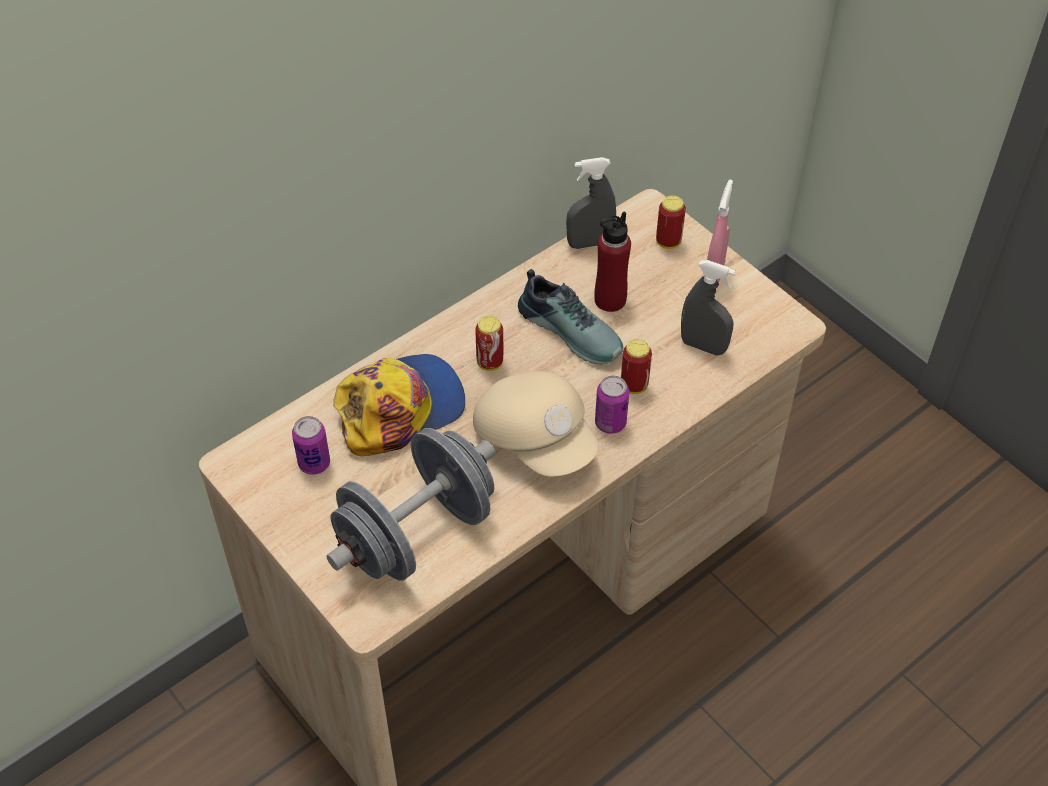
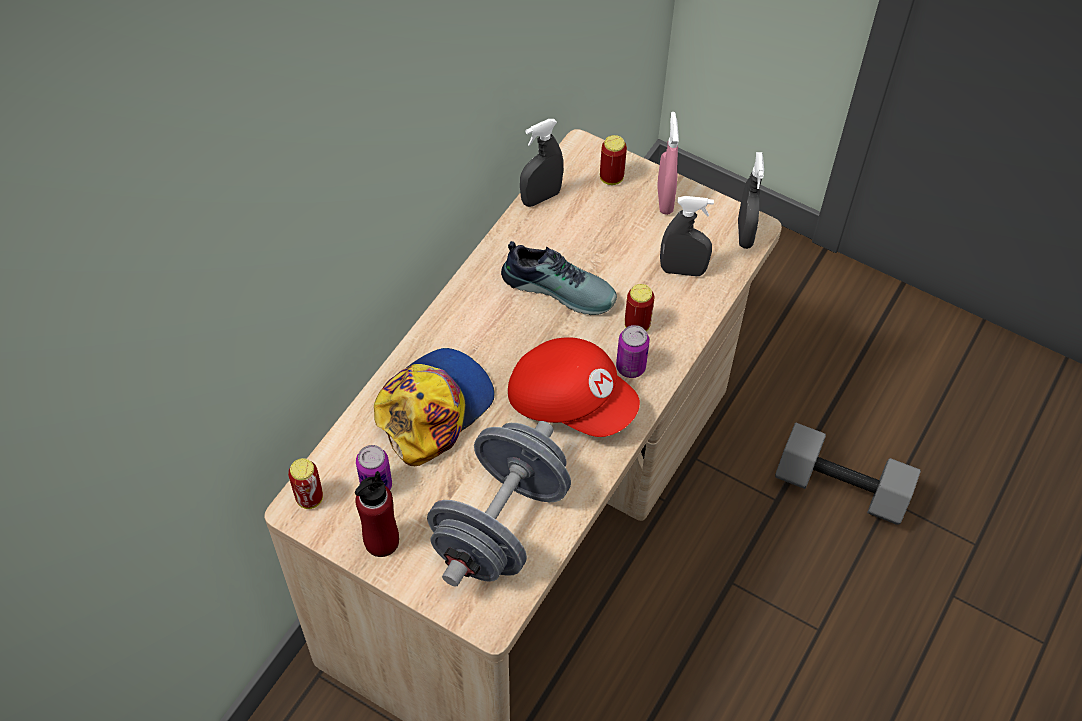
camera: 20 degrees left, 5 degrees up
(490, 362) = (498, 340): can -> can (309, 498)
(536, 439) = (571, 401): beige cap -> red cap
(610, 300) = (582, 248): red bottle -> red bottle (381, 541)
(783, 328) = (744, 234): none -> grey spray bottle
(857, 644) = (843, 486): none -> grey dumbbell

